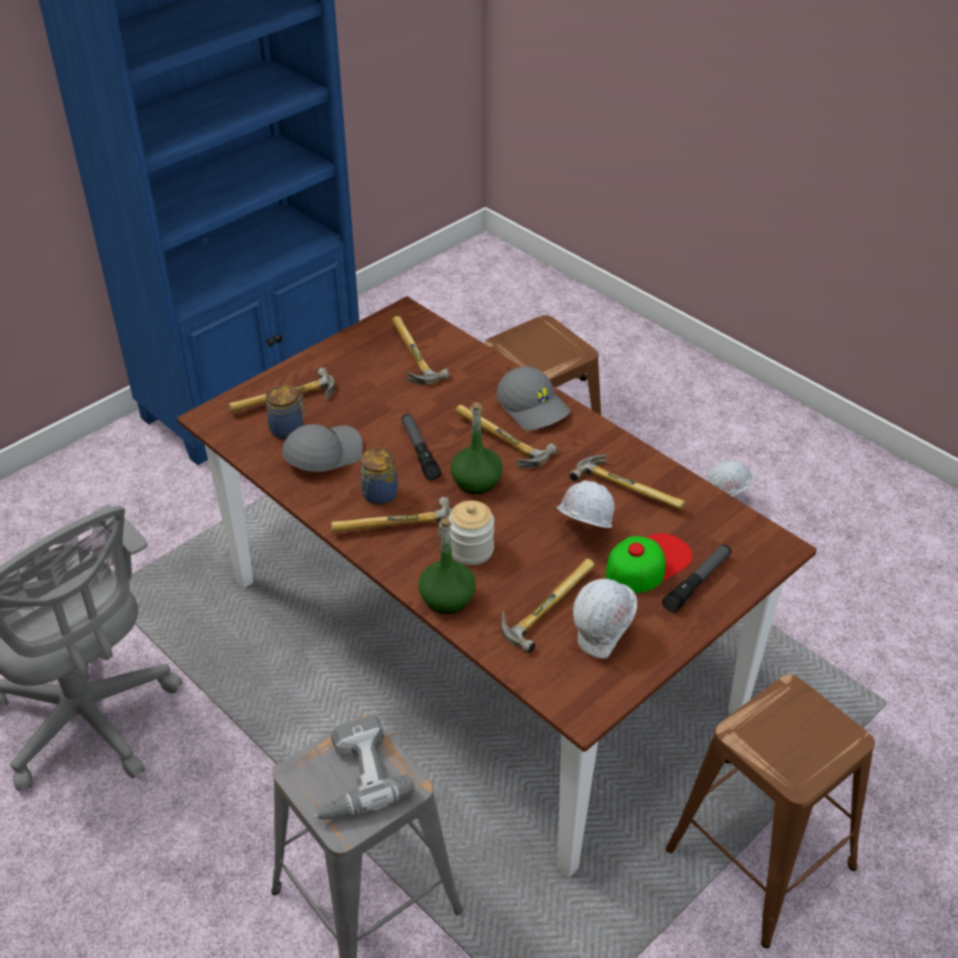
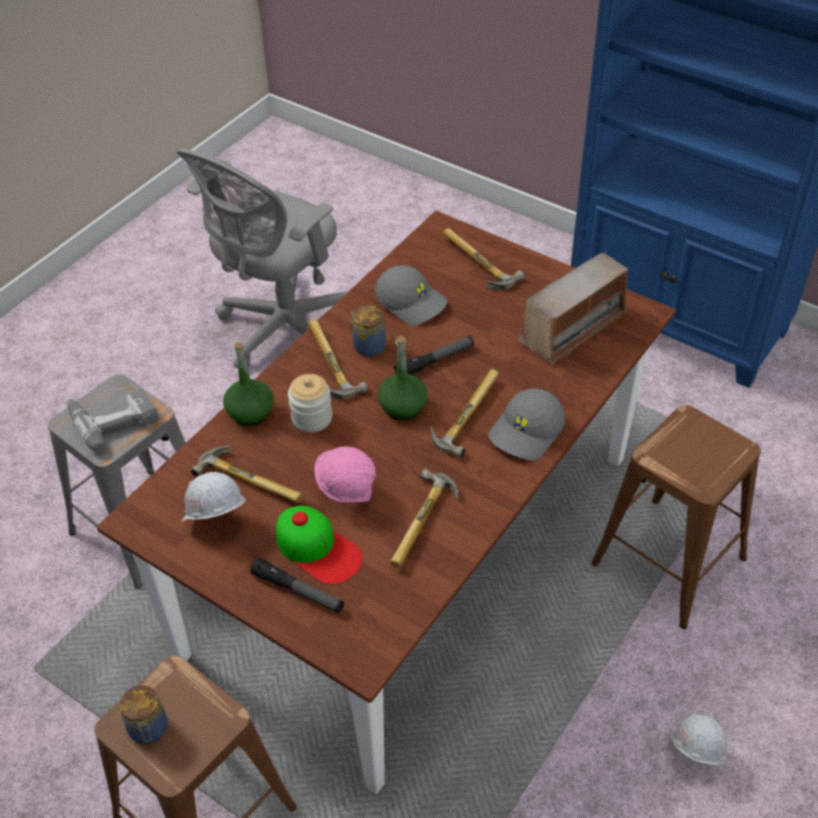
camera: 80 degrees right, 5 degrees up
(288, 430) = (438, 275): jar -> jar (149, 730)
(409, 356) = (573, 329): hammer -> radio
(581, 534) = (348, 493): white hard hat -> pink hard hat

